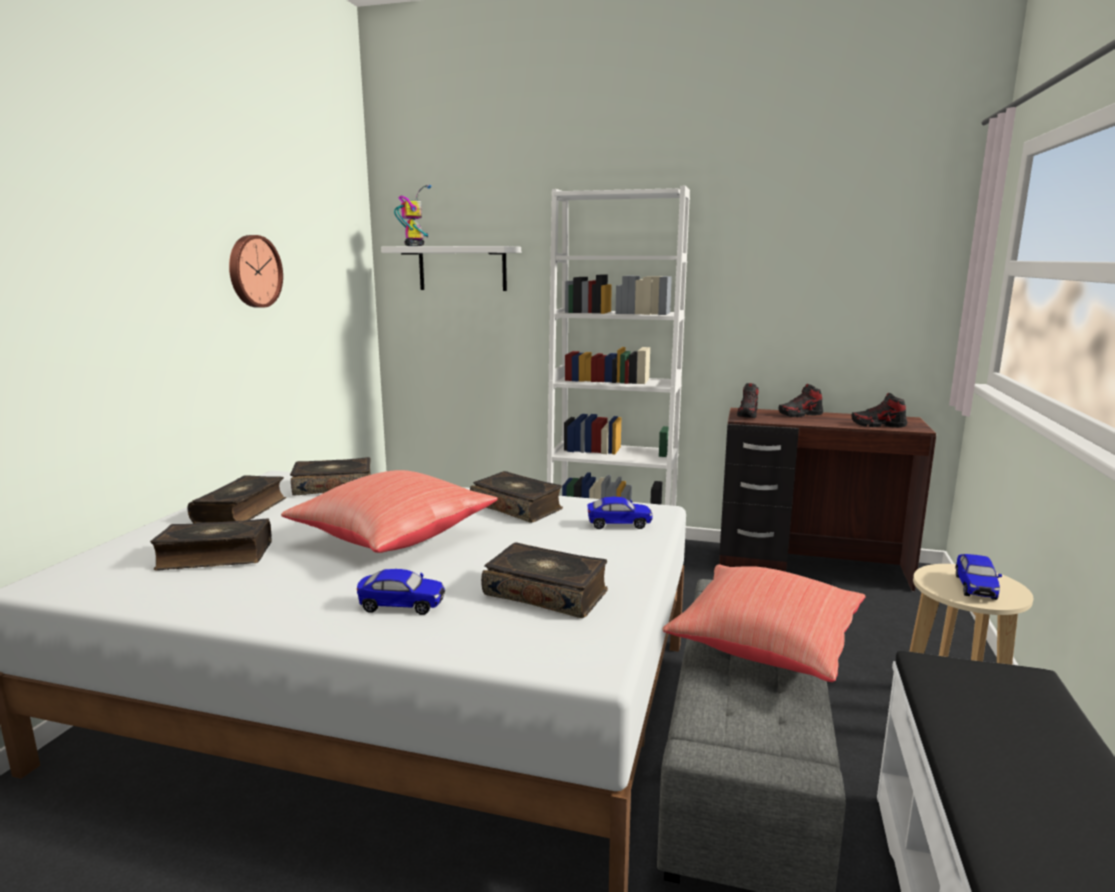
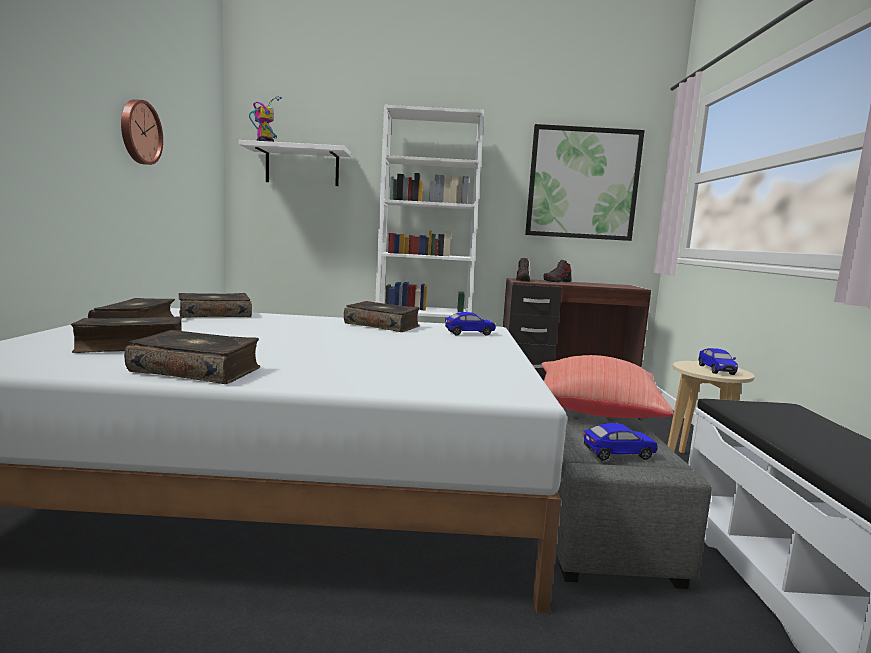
camera: 15 degrees left, 5 degrees down
(392, 538) = (292, 338): red pillow -> none
(402, 606) = (335, 369): toy car -> toy car (618, 454)
(546, 593) = (449, 362): book -> book (197, 370)
(842, 272) = (582, 183): none -> picture
(878, 425) = (612, 286): shoe -> none

